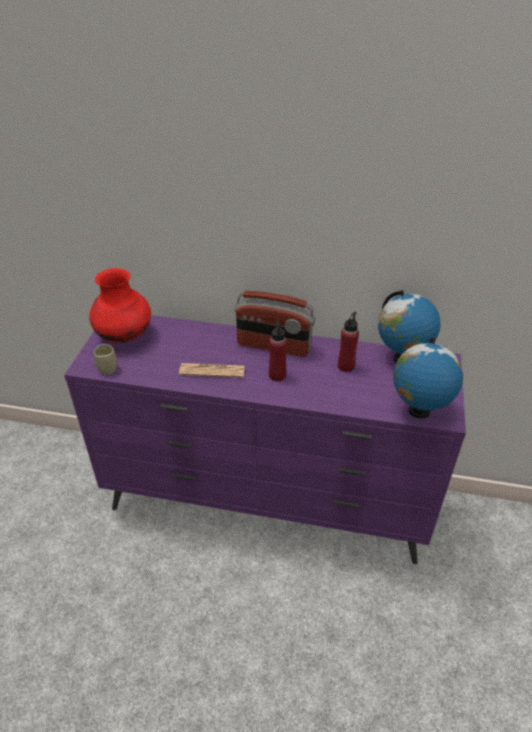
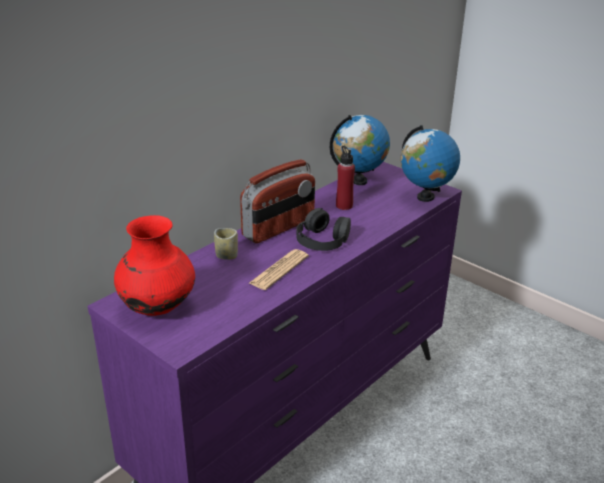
camera: 60 degrees left, 10 degrees down
(107, 369) = (203, 333): cup -> cup (226, 256)
(277, 375) = (322, 239): red bottle -> black headphones

